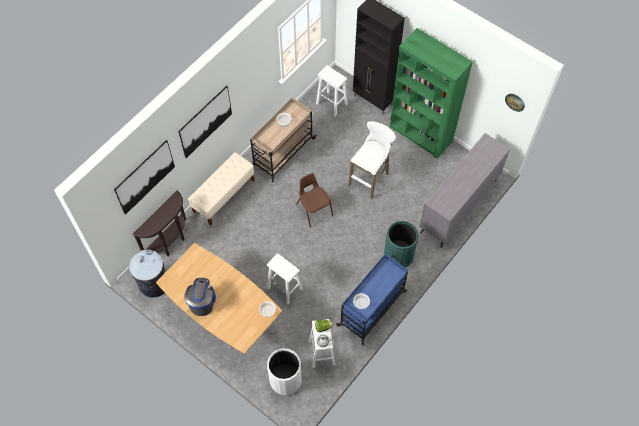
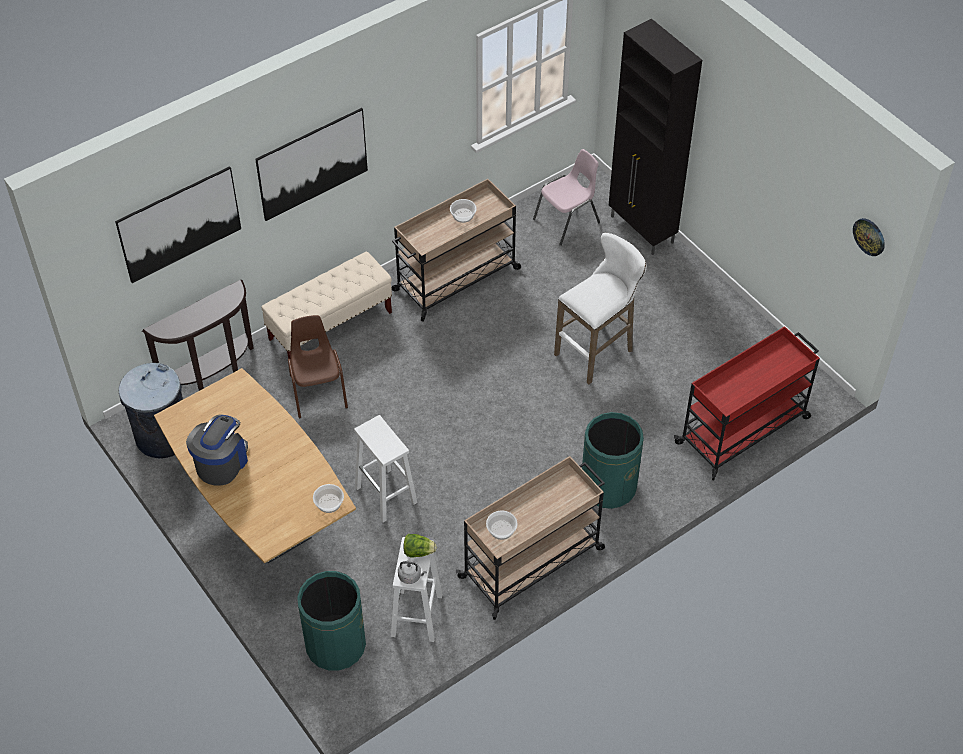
camera: 15 degrees right, 10 degrees down
(285, 380) = (335, 645): white trash can -> green trash can
(314, 209) = (480, 379): brown chair -> brown chair (318, 391)
(332, 104) = (568, 221): white stool -> pink chair
(372, 308) = (533, 562): blue cart -> beige cart
(420, 134) = (711, 300): green bookcase -> none
(458, 206) = (744, 430): grey dresser -> red cart

